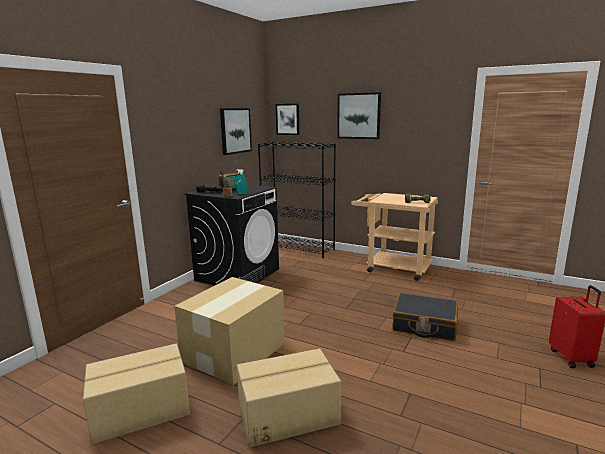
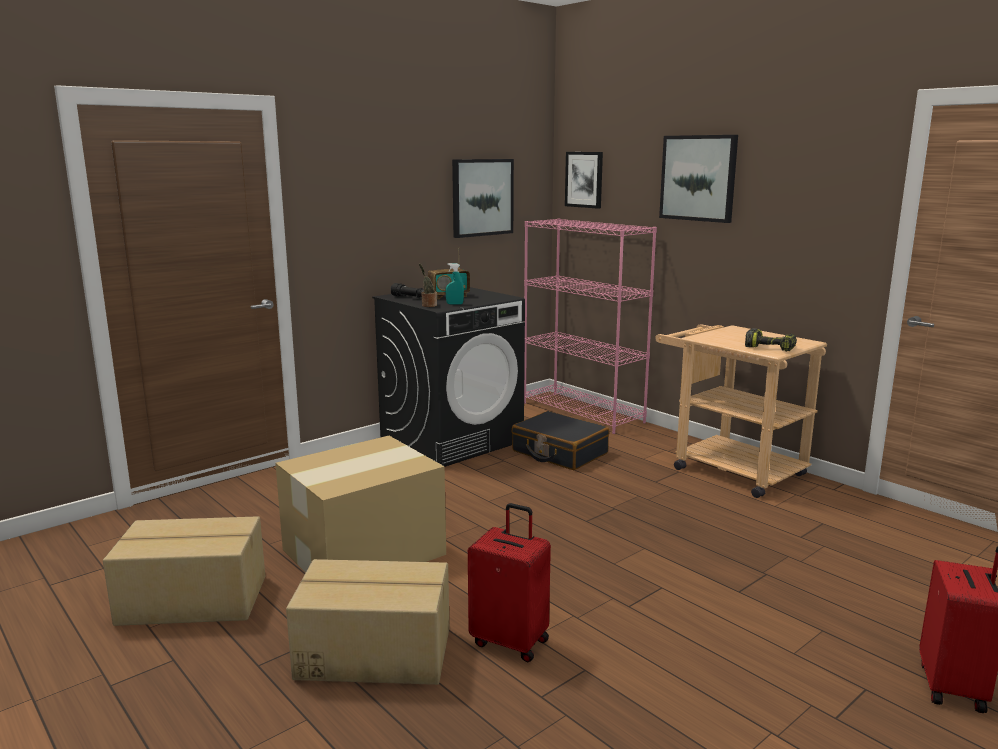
camera: 20 degrees right, 0 degrees up
(298, 248) = (583, 412): black bookcase -> pink bookcase
(359, 386) = (511, 641): none -> red suitcase
(424, 325) = (703, 574): black suitcase -> black suitcase (559, 452)

